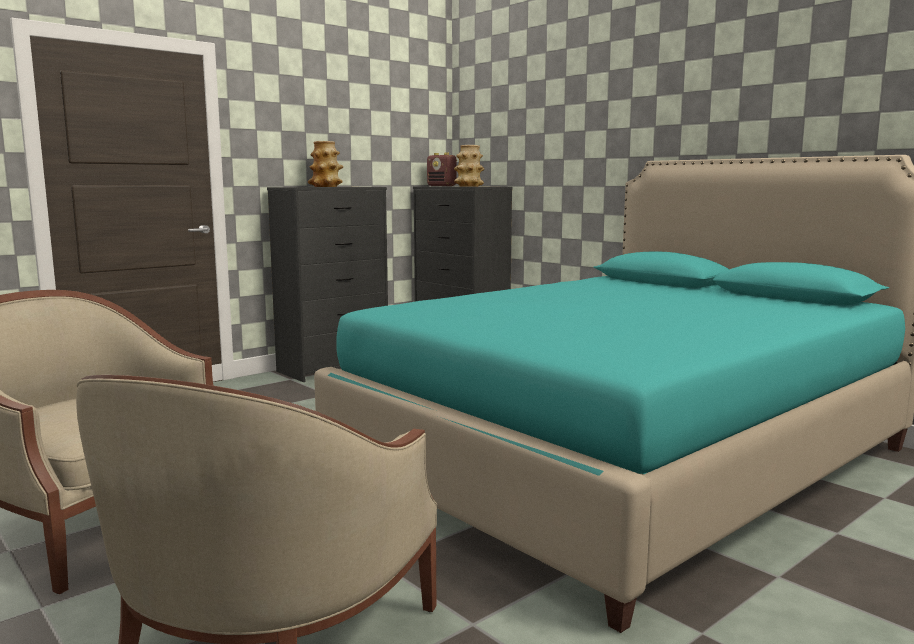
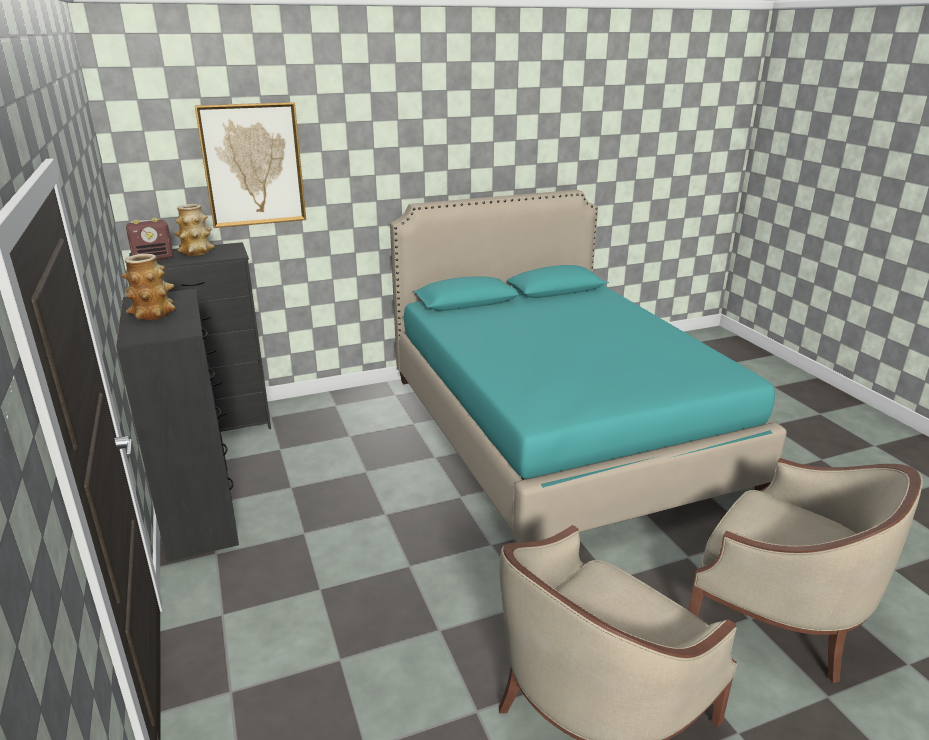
camera: 70 degrees left, 15 degrees up
(532, 116) = (253, 165): none -> picture

